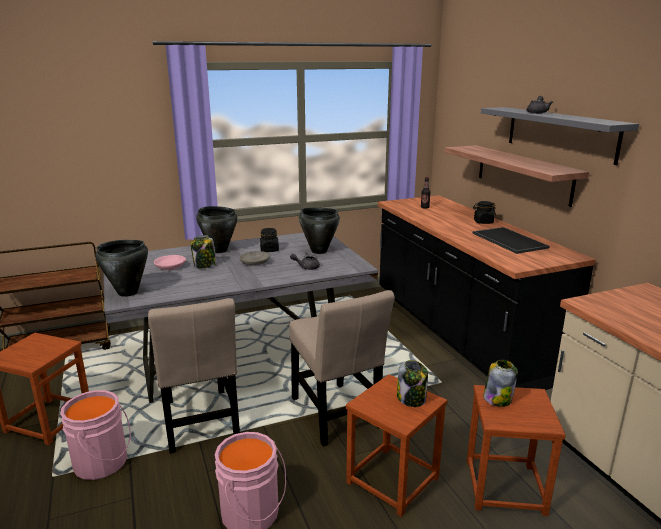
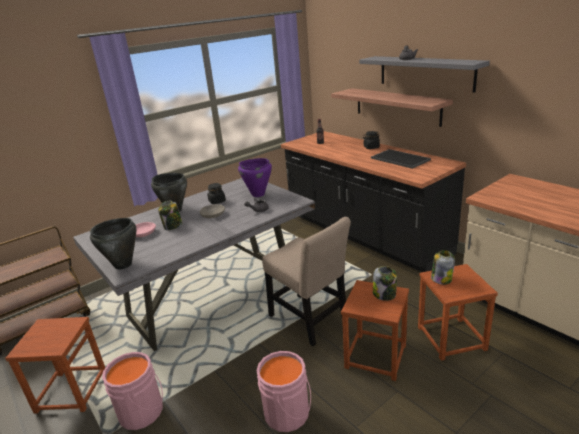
camera: 15 degrees left, 5 degrees up
(201, 423) = (207, 355): beige chair -> none
(319, 251) = (258, 194): black cooking pot -> purple cooking pot

